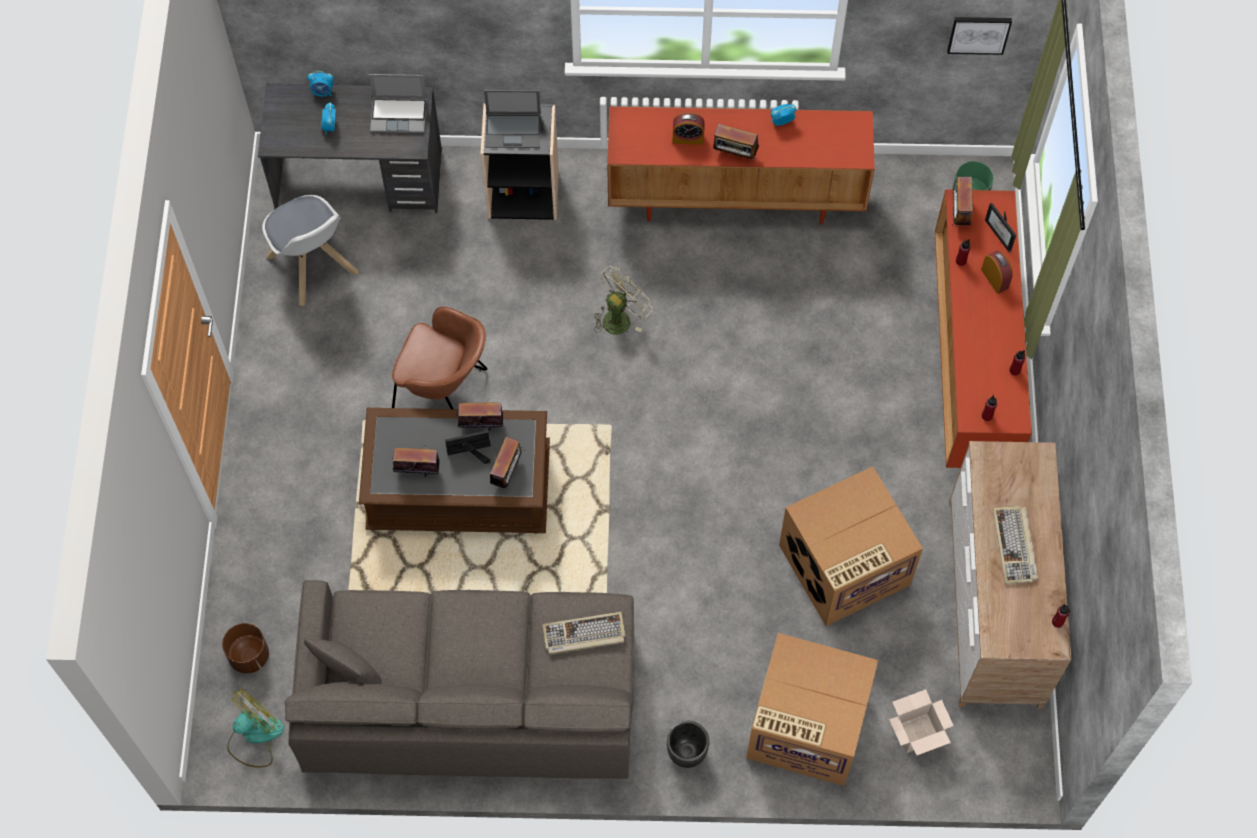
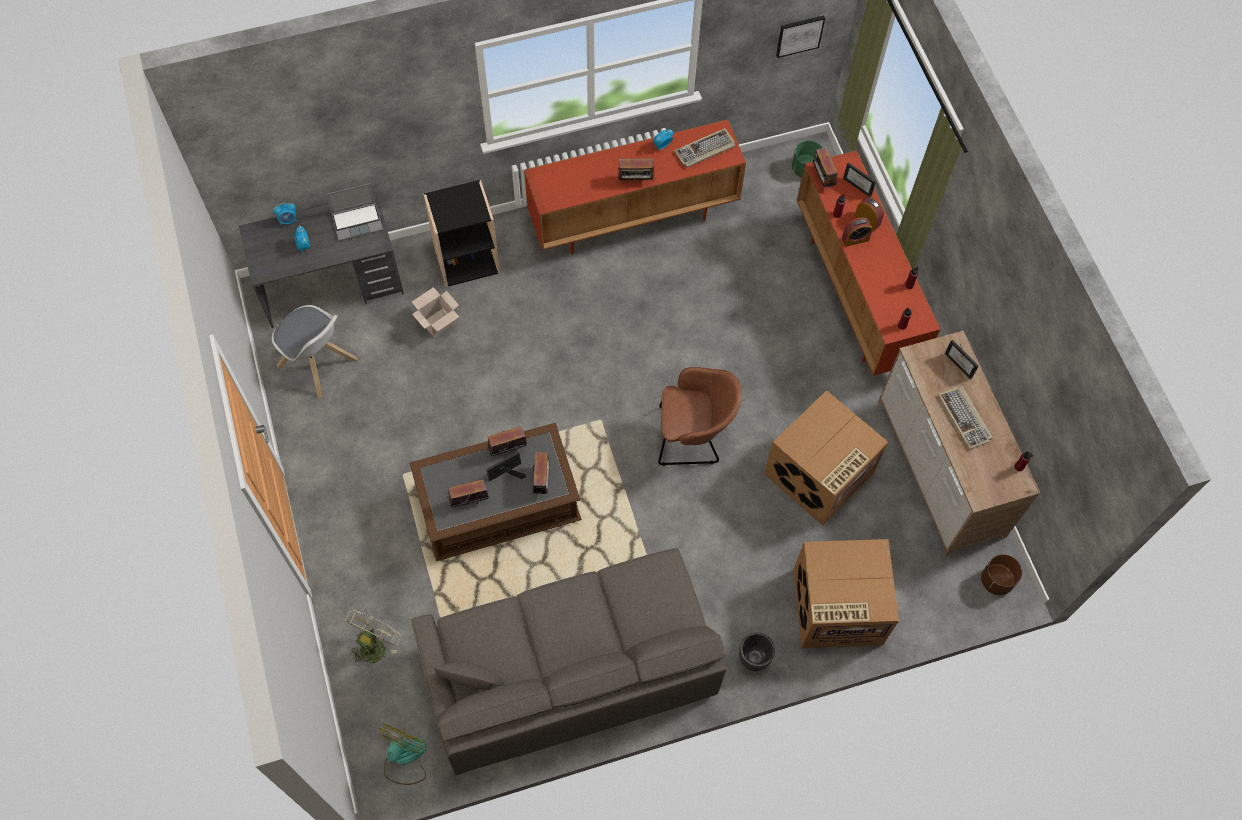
camera: 20 degrees left, 0 degrees up
(249, 656) = (376, 694): brown planter -> brown planter (996, 581)
(445, 392) = (461, 433): brown armchair -> brown armchair (693, 436)
(514, 130) = (455, 208): laptop -> none
(583, 635) = (652, 591): keyboard -> keyboard (705, 150)
(620, 317) = (577, 334): beige fan -> beige fan (375, 644)
(688, 138) = (595, 177): alarm clock -> alarm clock (855, 239)
(917, 732) = (921, 585): cardboard box -> cardboard box (438, 322)
(1036, 482) = (961, 364): none -> picture frame

